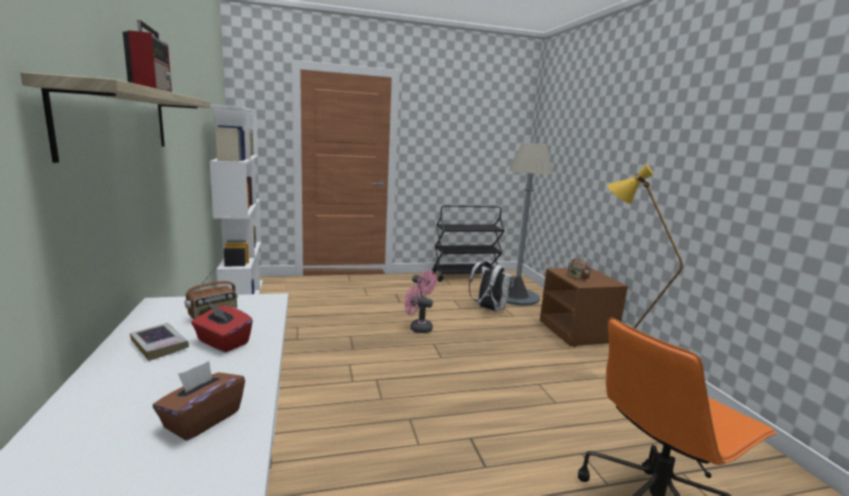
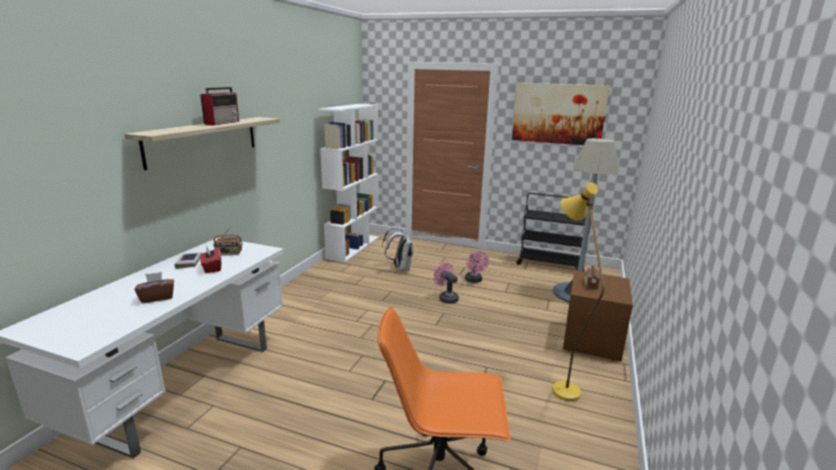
camera: 35 degrees right, 5 degrees up
(460, 125) = (558, 114): none -> picture
(489, 309) = (531, 298): white backpack -> white backpack (400, 268)

